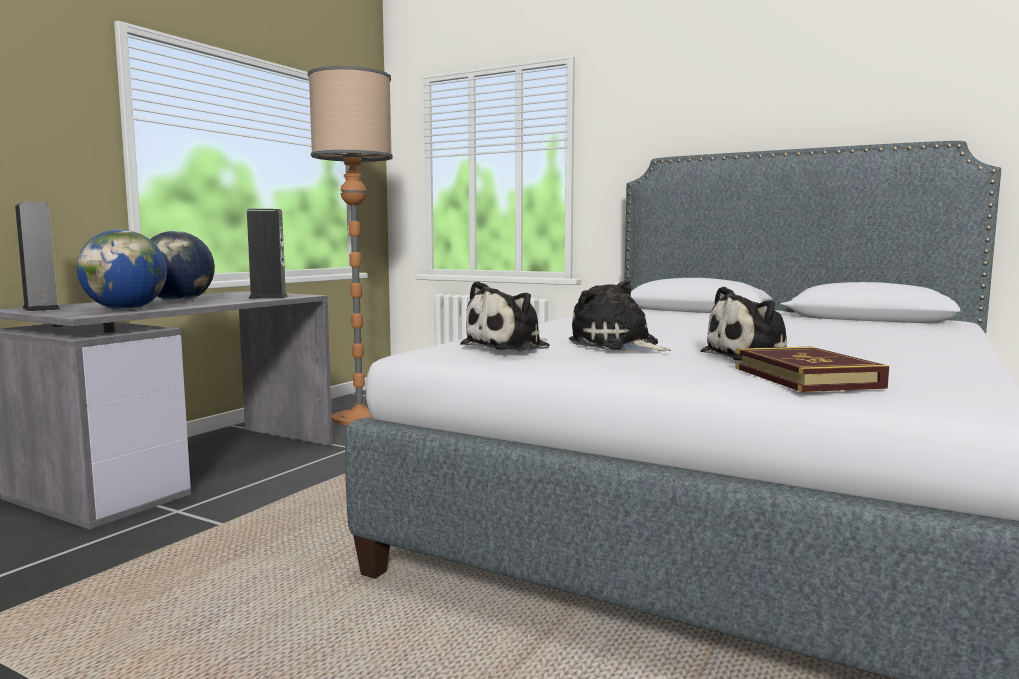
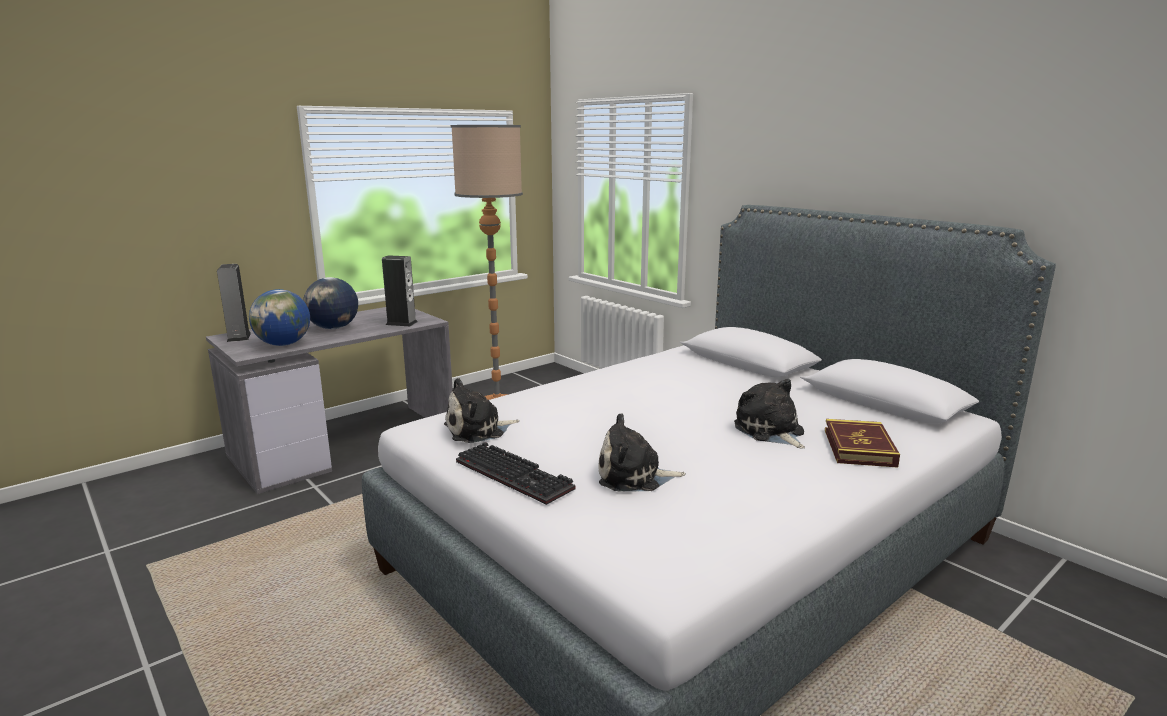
camera: 20 degrees right, 10 degrees up
(617, 345) = (557, 439): plush toy -> plush toy (770, 431)
(626, 364) = (517, 475): none -> keyboard
(805, 377) = (610, 522): book -> book (859, 447)

